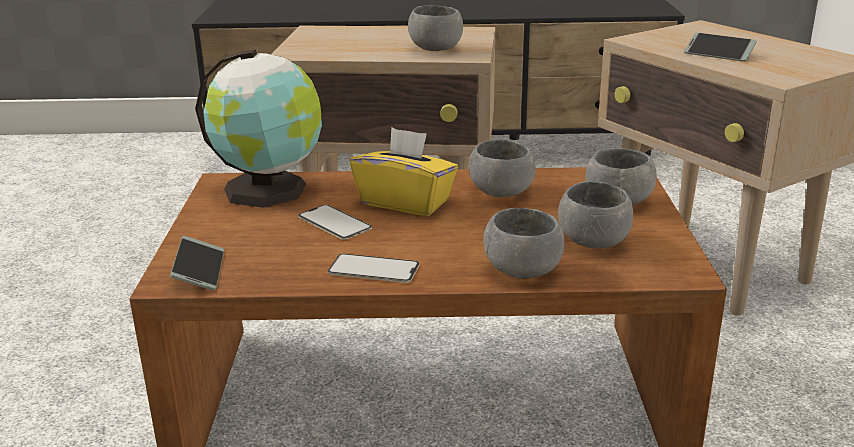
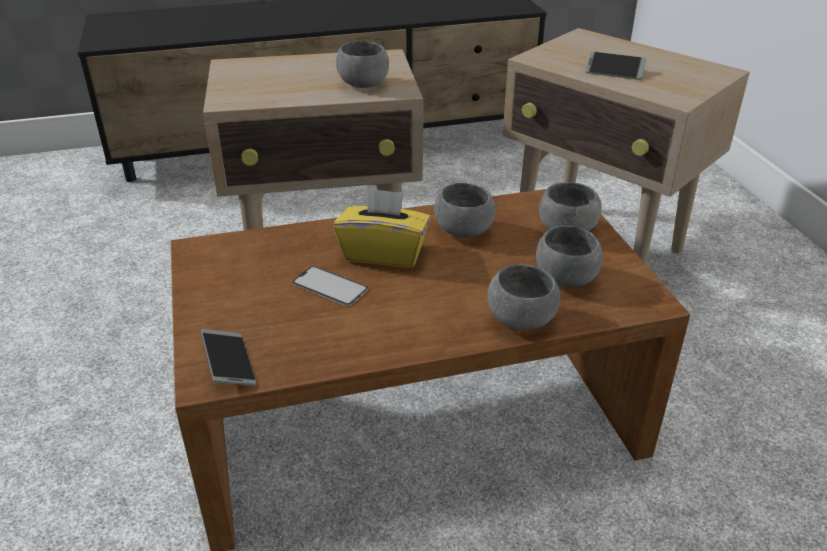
camera: 15 degrees left, 10 degrees up
(270, 190) = (249, 254): globe -> none
(373, 269) = (391, 337): phone -> none

